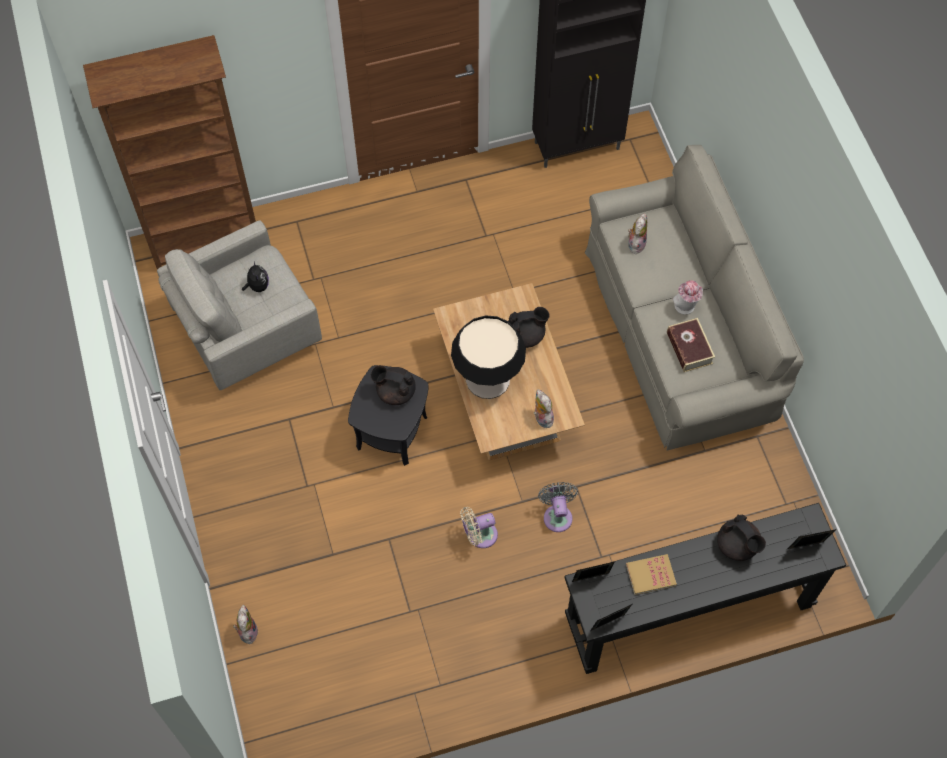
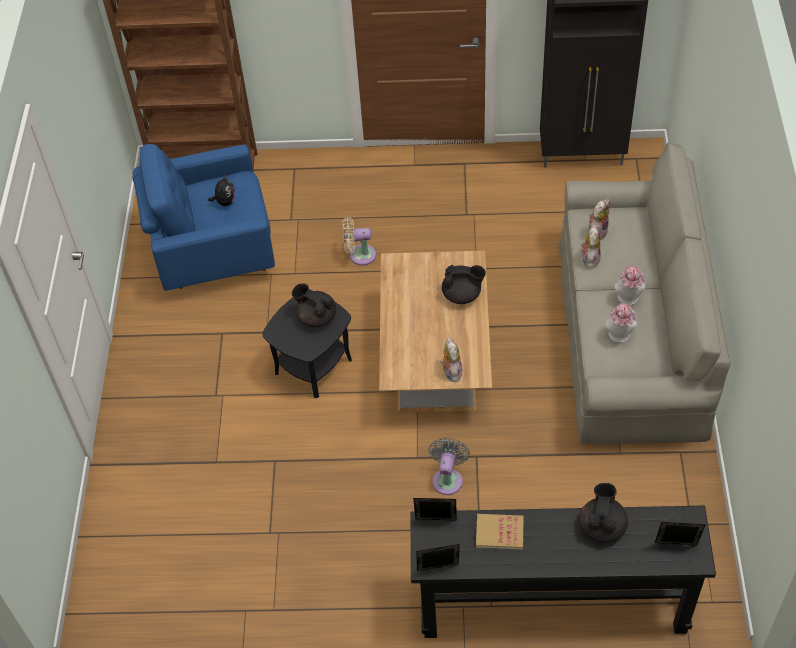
camera: 20 degrees right, 10 degrees down
(246, 330) = (213, 250): grey armchair -> blue armchair
(247, 631) = (109, 512): plush toy -> plush toy (589, 259)
(479, 535) = (363, 479): beige fan -> beige fan (359, 255)
(488, 379) = (410, 325): table lamp -> none
(689, 348) = (619, 336): book -> hat
(737, 545) = (602, 526): black teapot -> black teapot turned 150 degrees counterclockwise

